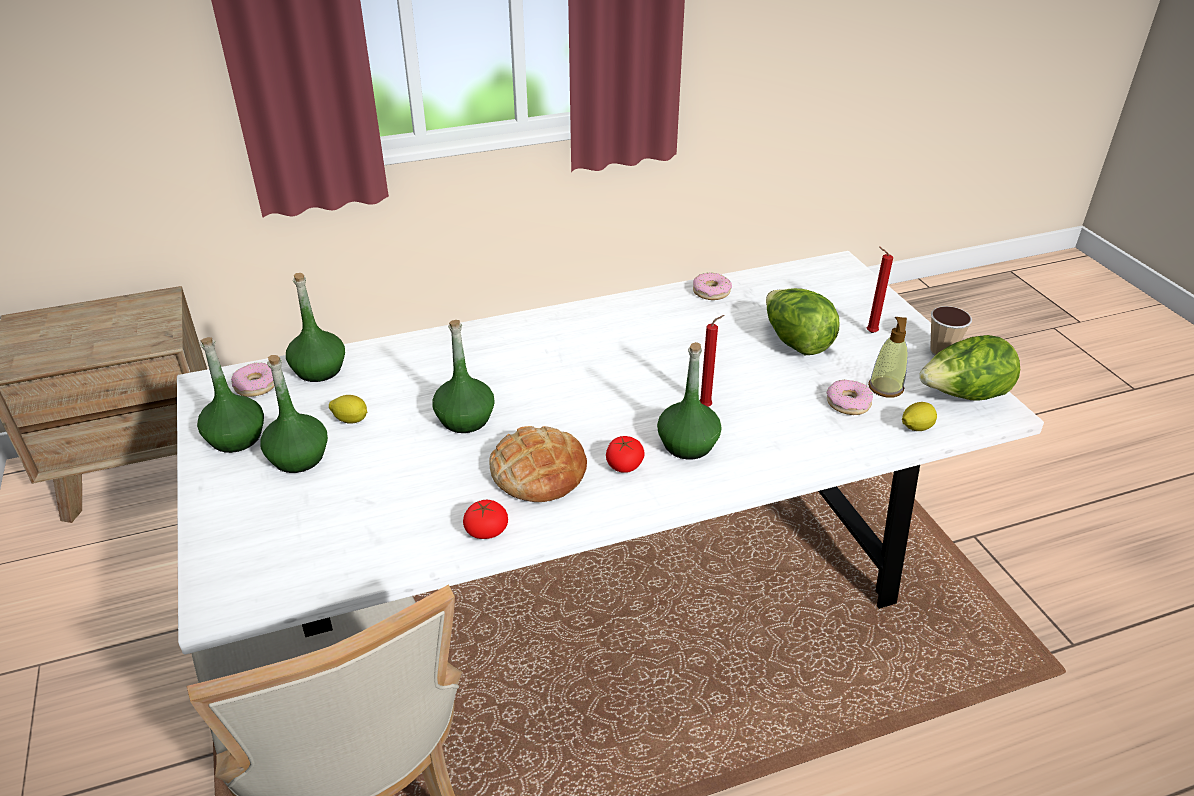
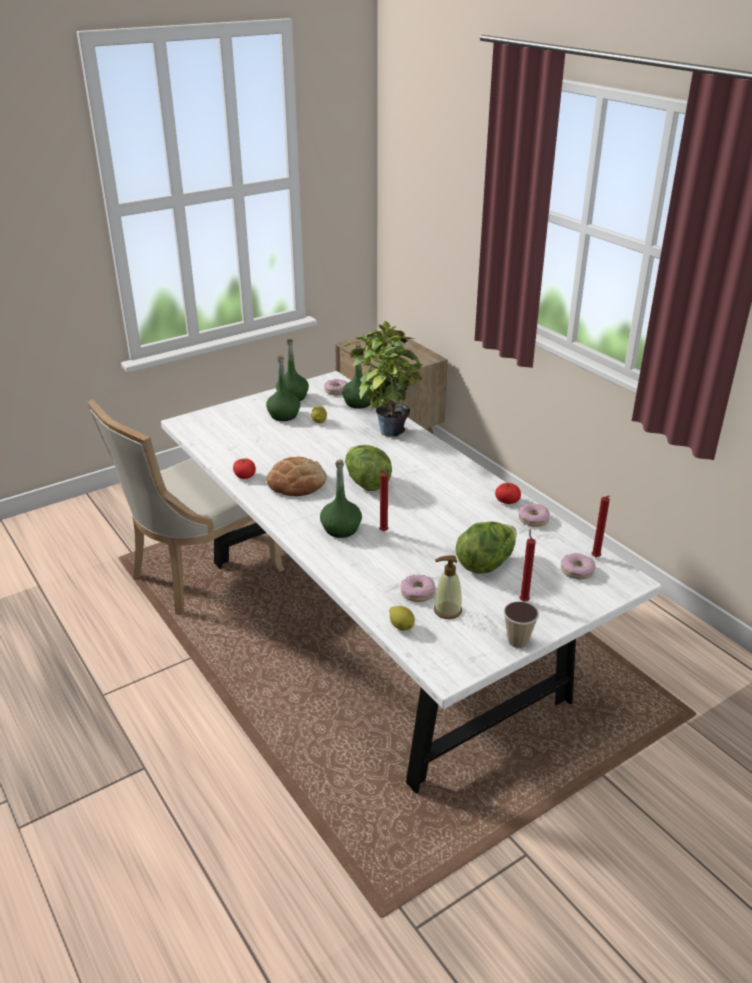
camera: 75 degrees right, 5 degrees down
(425, 358) = (385, 429): none -> potted plant
(465, 419) = (334, 452): green bottle -> none
(624, 465) = (312, 509): tomato -> tomato (507, 501)
(797, 272) = (596, 558): none -> red candle
(819, 288) = (577, 570): none -> donut
(963, 396) = (456, 652): lettuce -> lettuce (366, 483)

